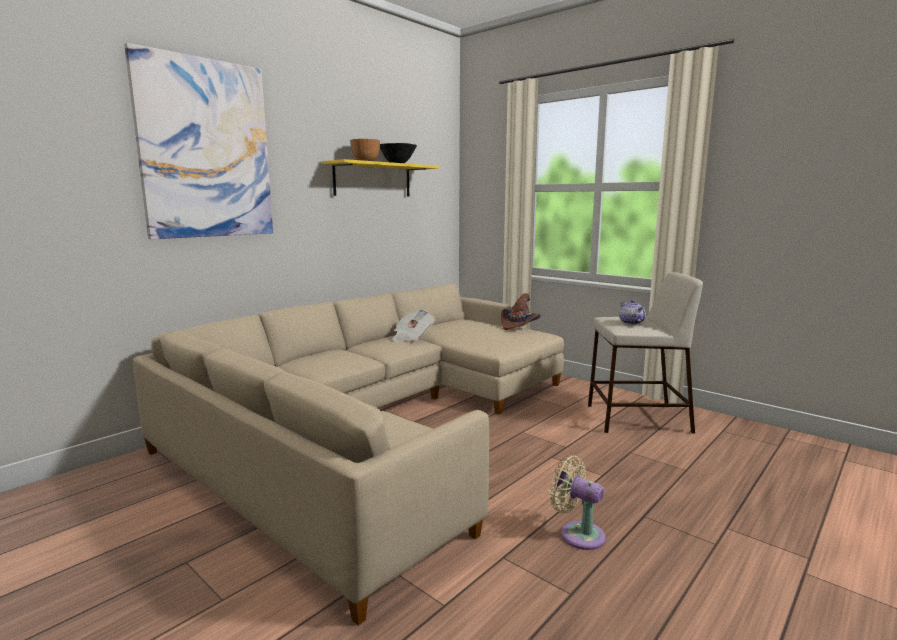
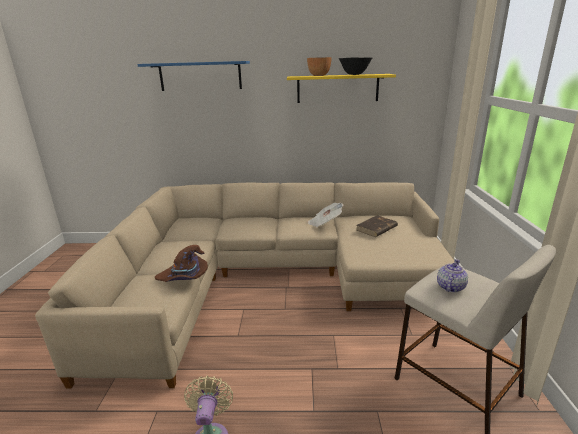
camera: 50 degrees right, 10 degrees up
(206, 150) = (200, 76): picture -> blue shelf
(466, 328) = (376, 228): none -> brown book
(519, 325) = (430, 239): brown hat -> brown hat (184, 277)

